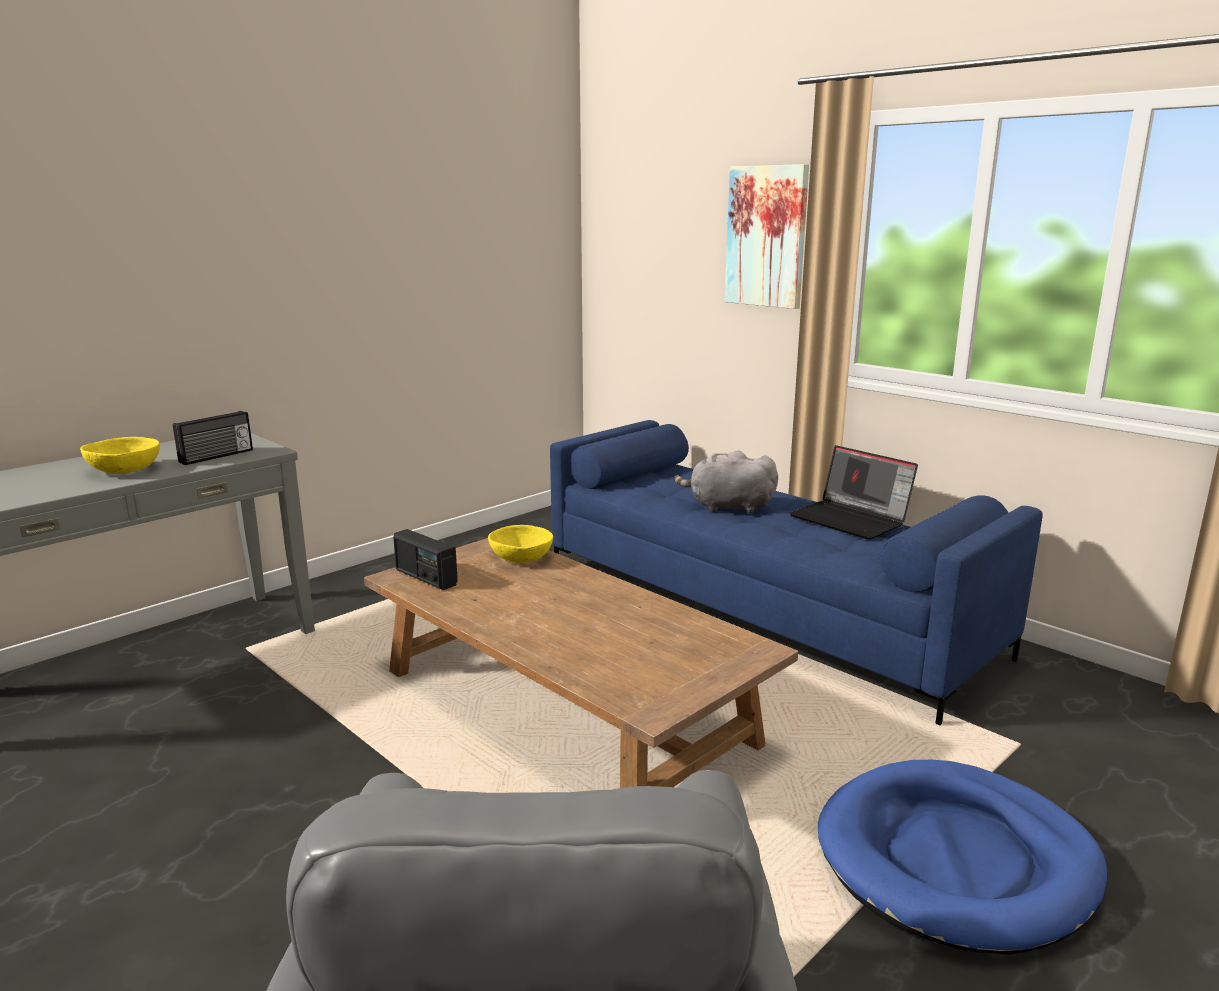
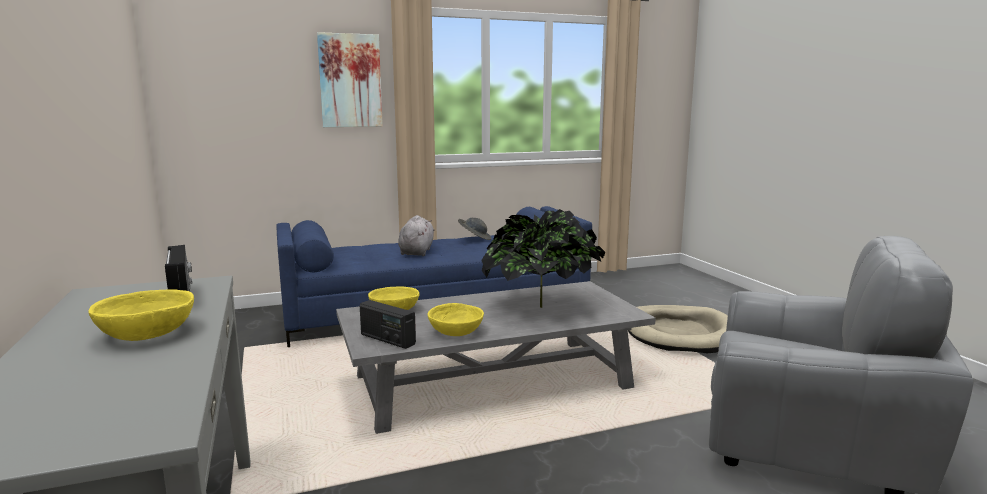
camera: 65 degrees left, 5 degrees down
(425, 577) = (387, 339): radio -> radio turned 60 degrees clockwise
(474, 604) = (456, 331): none -> yellow bowl
(566, 706) = (492, 381): brown coffee table -> grey coffee table
(610, 637) = (541, 308): none -> potted plant
(727, 507) = (417, 252): grey plush toy -> grey plush toy turned 150 degrees clockwise
(851, 519) = (475, 238): laptop -> grey hat
(956, 860) = (680, 333): blue dog bed -> beige dog bed

